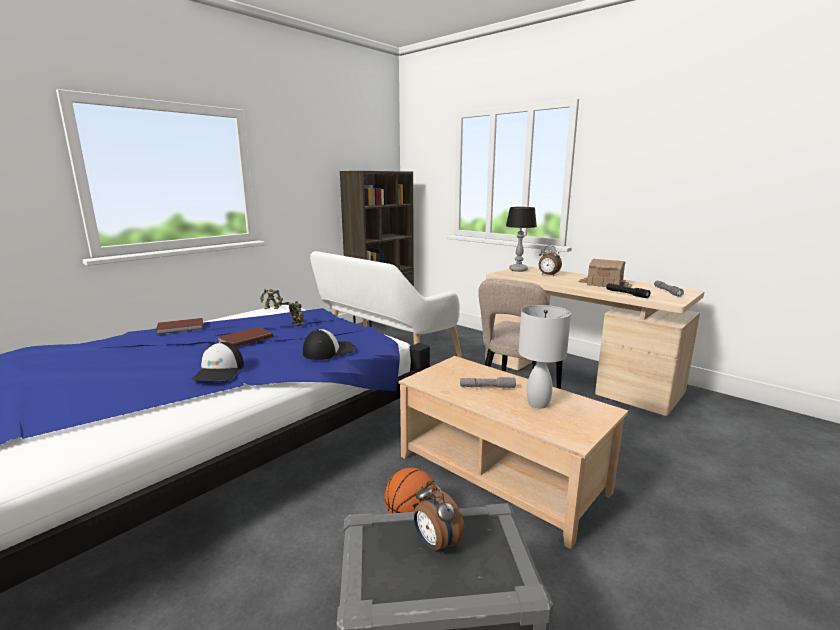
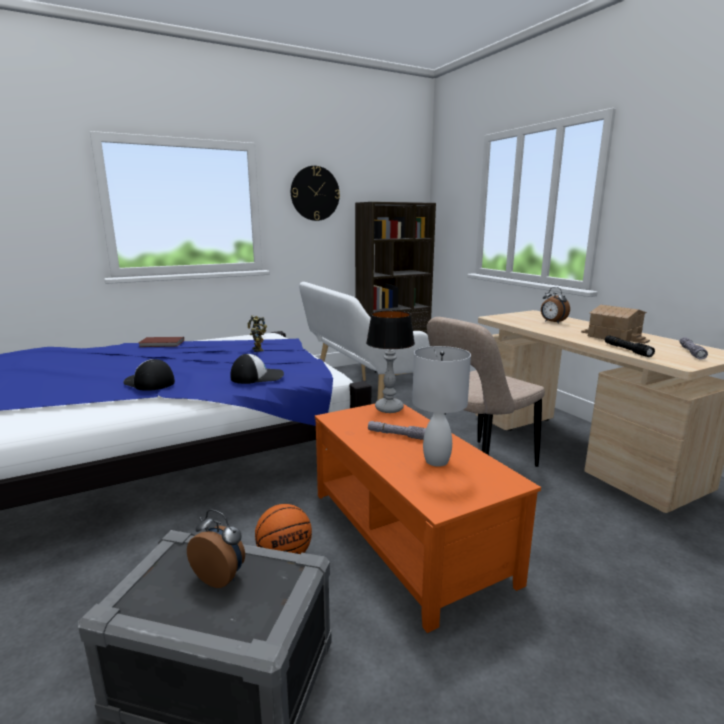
camera: 20 degrees right, 0 degrees up
(219, 371) = (149, 382): cap -> cap turned 105 degrees clockwise
(244, 339) = (198, 358): brown book -> none
(302, 162) = (315, 193): none -> wall clock
(435, 544) = (221, 577): alarm clock -> alarm clock turned 135 degrees clockwise
(502, 473) = (409, 534): beige coffee table -> orange coffee table
(518, 270) = (523, 315): table lamp -> table lamp (389, 409)

